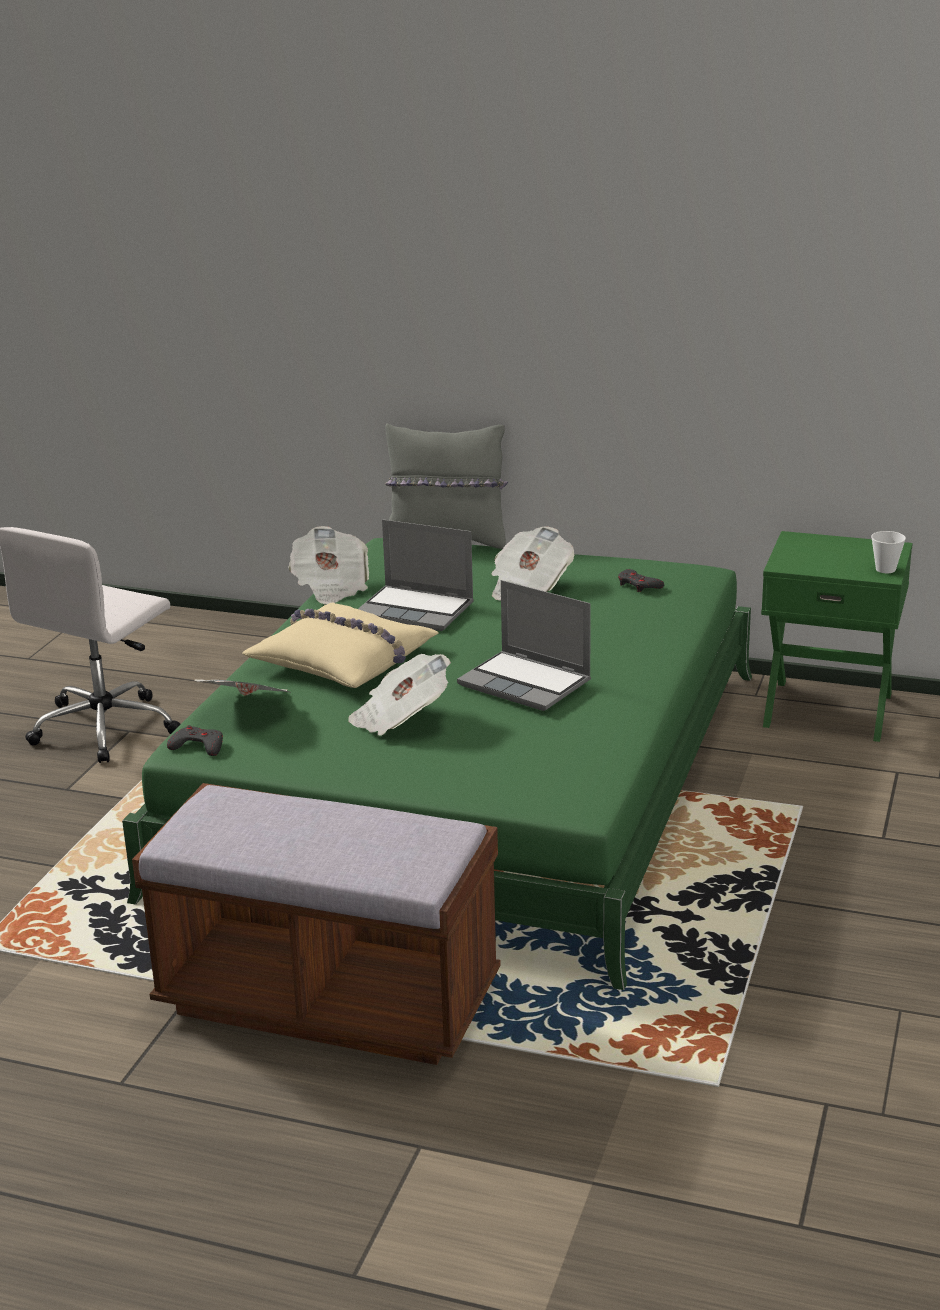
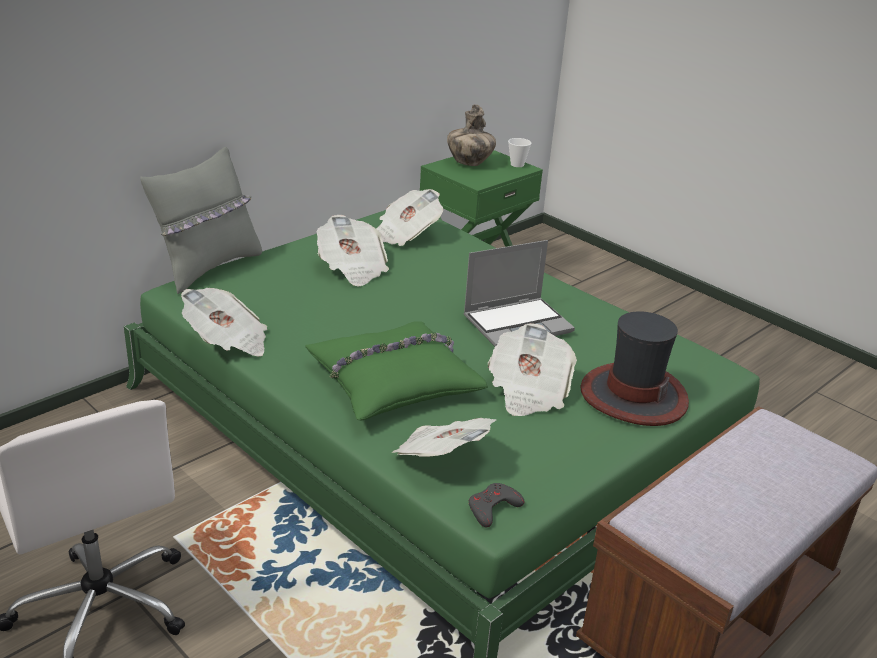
camera: 65 degrees left, 5 degrees up
(344, 660) = (393, 381): beige pillow -> green pillow
(417, 610) = (336, 321): laptop -> none
(457, 769) = (633, 395): none -> hat
(638, 585) = (405, 235): grey game controller -> newspaper
(836, 548) = (469, 163): none -> vase

